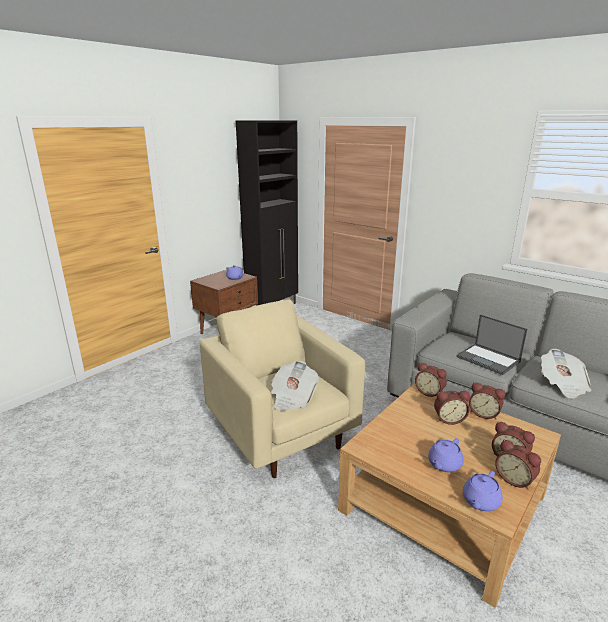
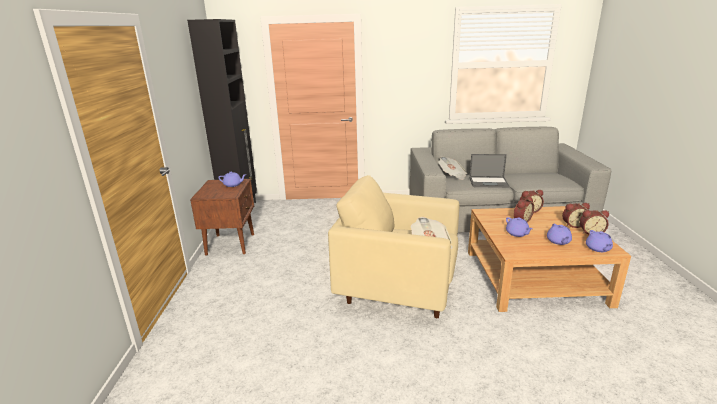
camera: 40 degrees left, 0 degrees up
(411, 430) = (517, 234): none -> purple teapot
(429, 392) = (488, 211): alarm clock -> none
(562, 385) = (538, 182): newspaper -> newspaper (452, 175)

